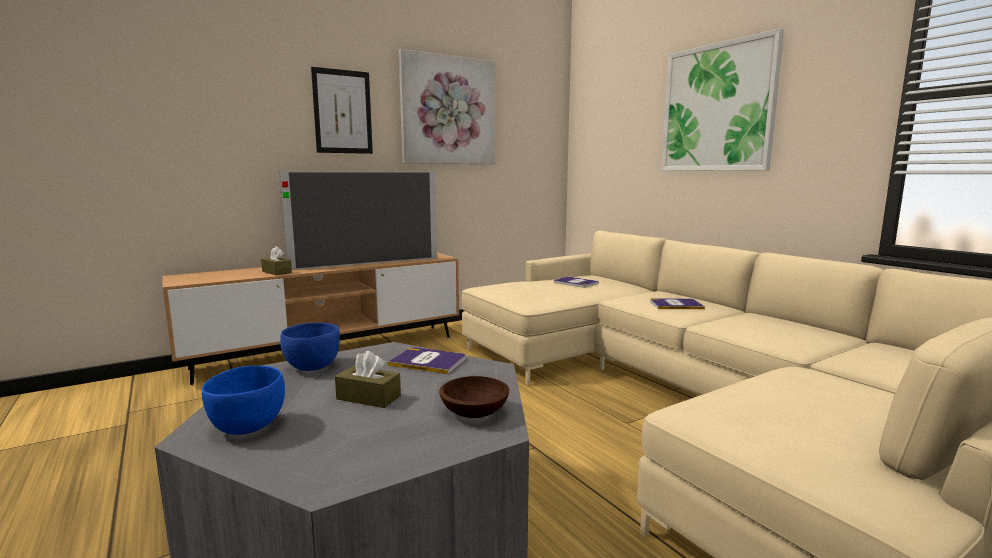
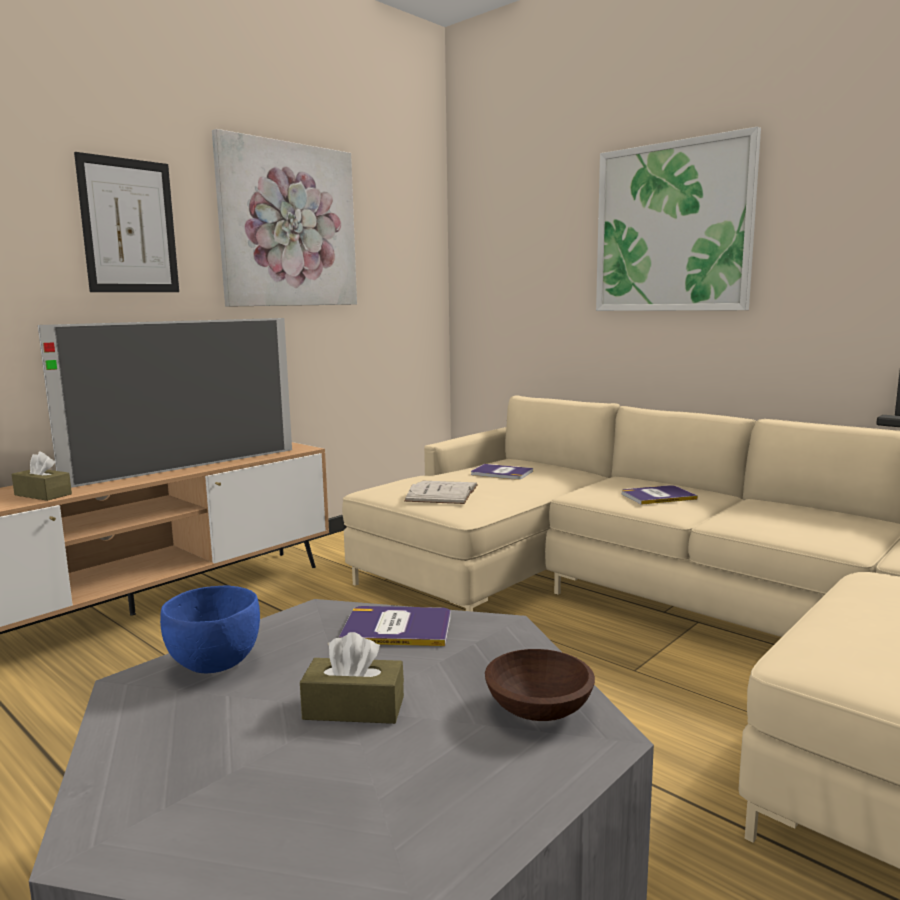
camera: 15 degrees left, 0 degrees up
(249, 427) = (187, 802): blue bowl -> none
(524, 291) = (442, 493): none -> white book

